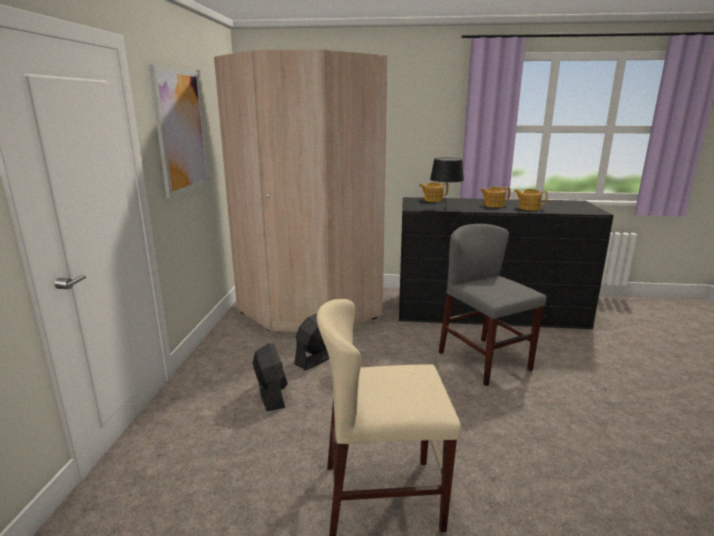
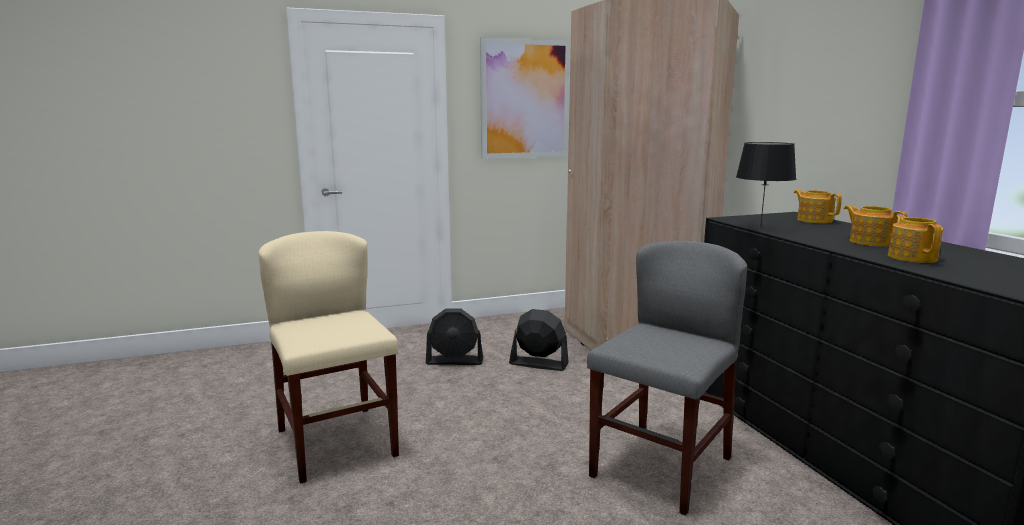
camera: 65 degrees right, 5 degrees down
(271, 394) = (455, 361): black fan -> black fan turned 45 degrees clockwise

